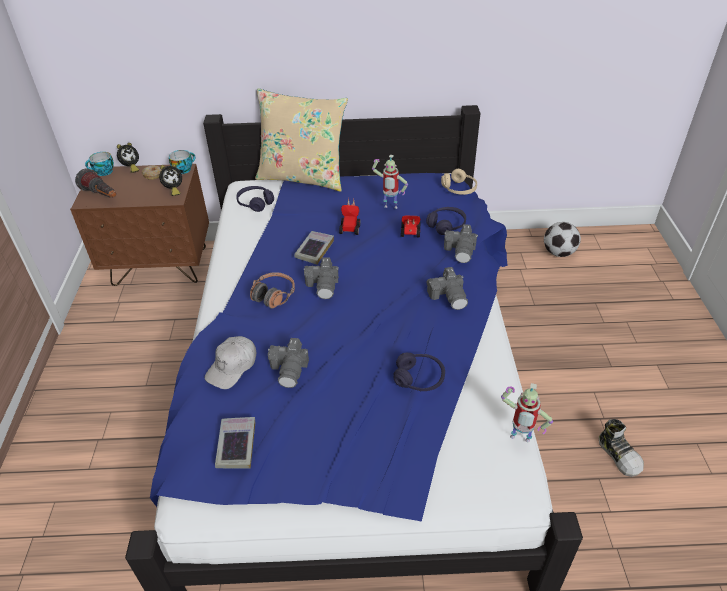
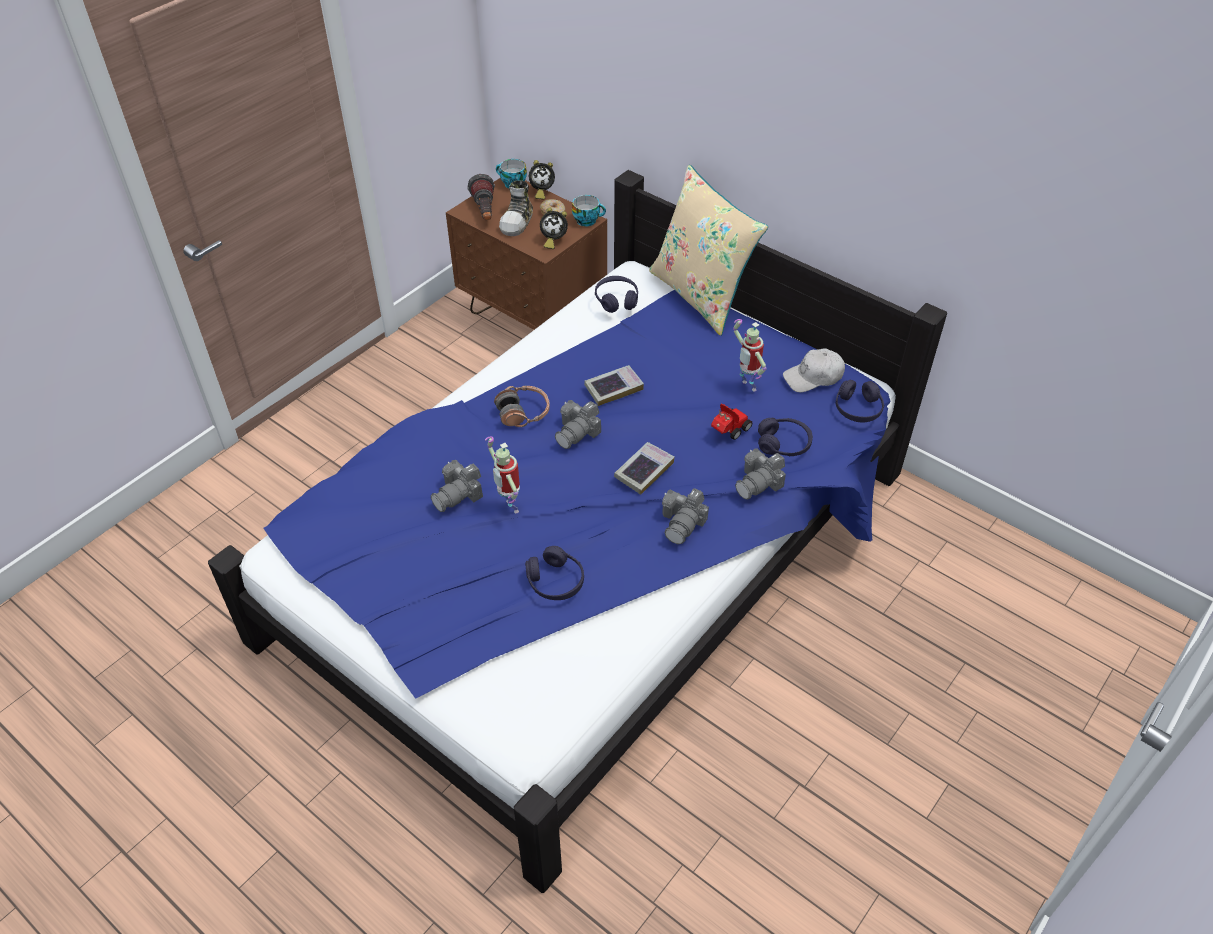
camera: 40 degrees right, 5 degrees up
(232, 367) = (417, 460): white cap -> white cap (813, 377)
(236, 445) = (349, 530): book -> book (644, 471)
(350, 227) = (680, 384): toy car -> none
(459, 189) = (858, 409): beige headphones -> purple headphones
(519, 441) = (579, 704): toy robot -> toy robot (509, 507)
(559, 253) = (998, 573): football -> none
(619, 455) = (772, 833): shoe -> shoe (518, 221)

